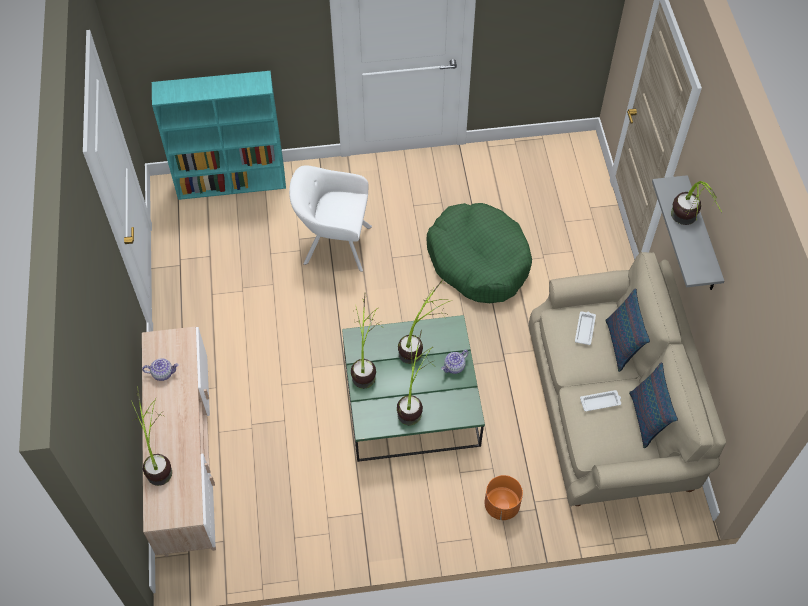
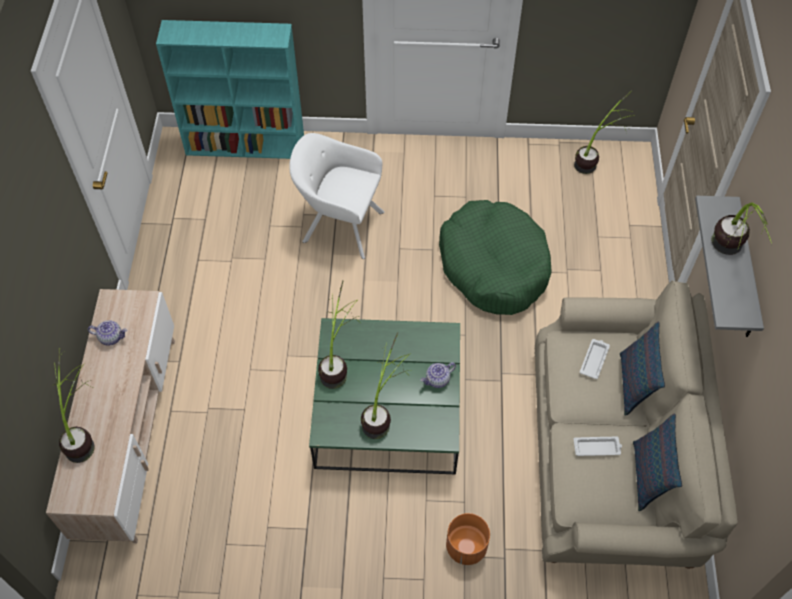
camera: 10 degrees right, 0 degrees up
(420, 344) = (405, 349): potted plant -> potted plant (595, 159)

